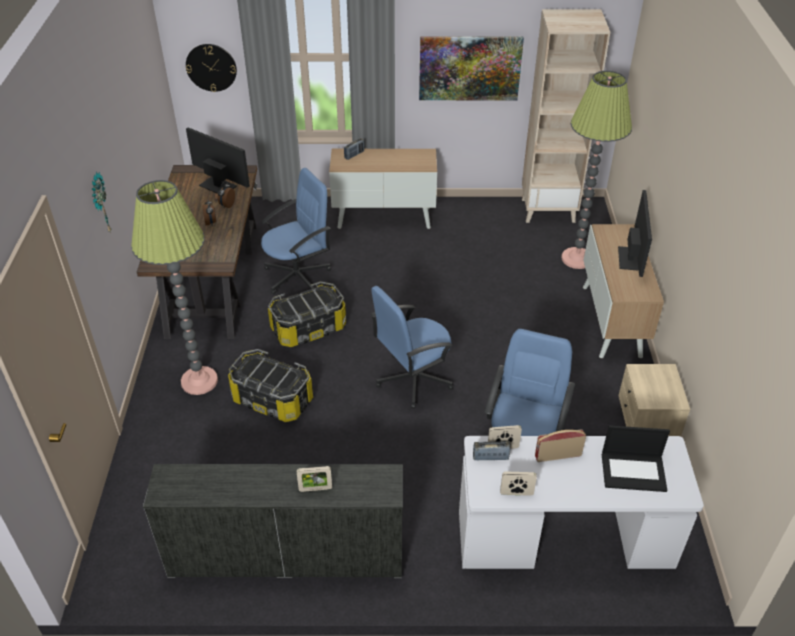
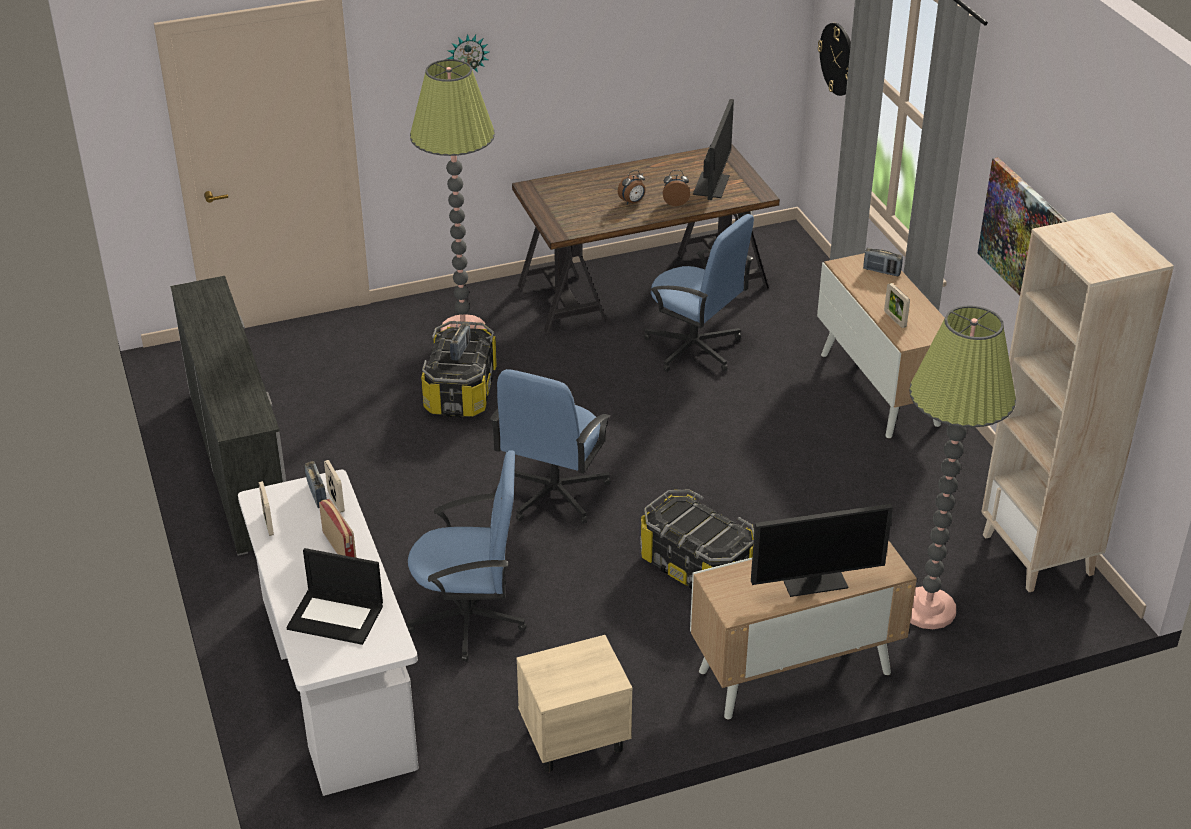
camera: 70 degrees right, 5 degrees down
(268, 372) = (460, 350): none -> radio
(308, 328) = (599, 384): storage box -> storage box (698, 566)
(315, 489) = (224, 379): picture frame -> picture frame (895, 319)
(412, 379) = (553, 493): blue office chair -> blue office chair turned 105 degrees counterclockwise
(634, 471) = (337, 616): laptop -> laptop turned 60 degrees counterclockwise

